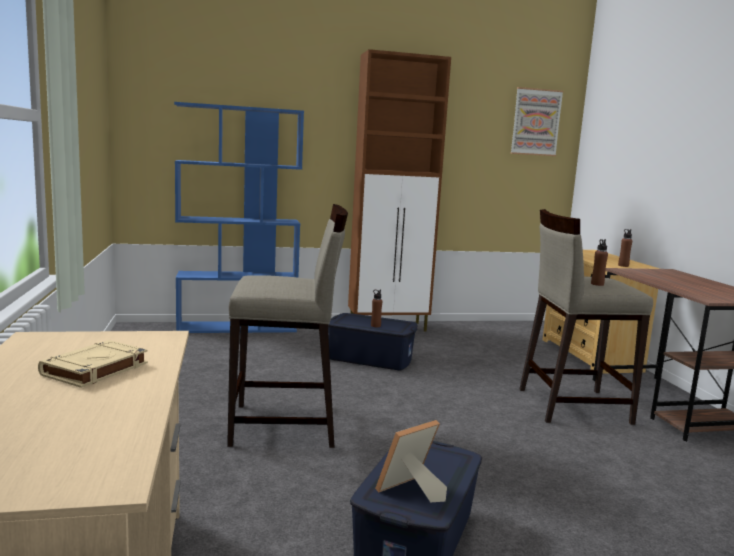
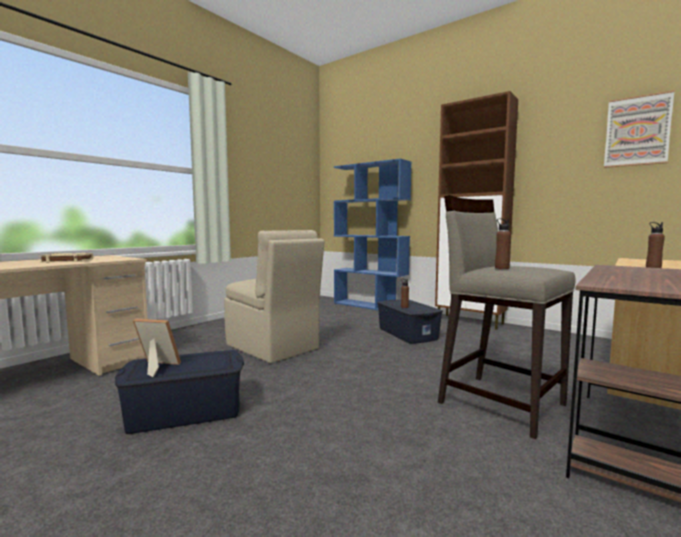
camera: 50 degrees right, 5 degrees down
(285, 425) = (273, 347): beige stool -> beige chair

